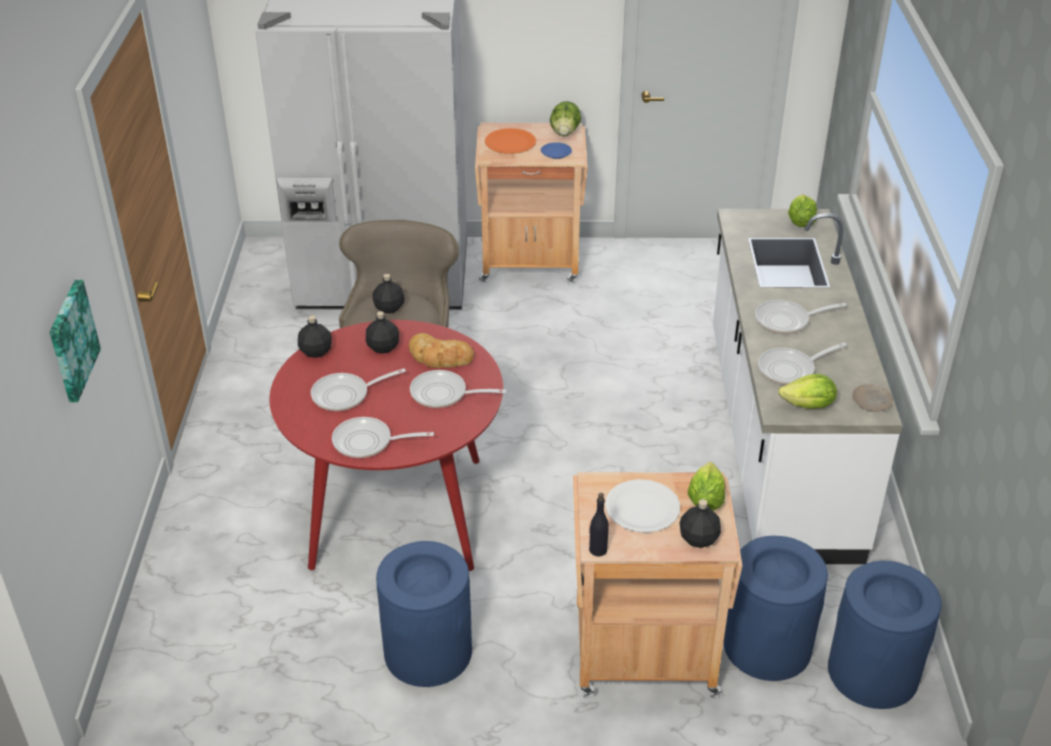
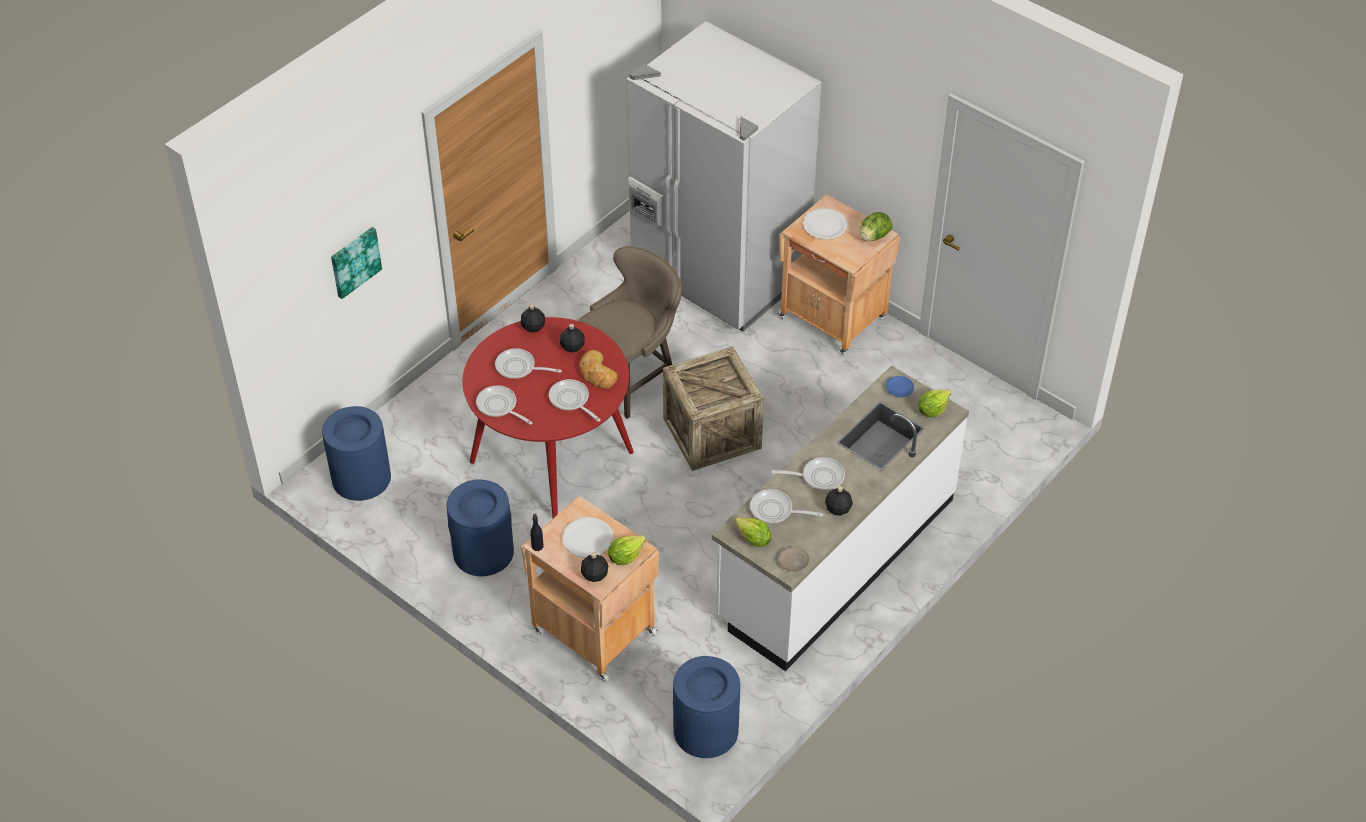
camera: 40 degrees right, 10 degrees up
(388, 308) = (619, 317): black bottle -> black bottle (837, 509)
(510, 143) = (824, 225): orange plate -> white plate
(534, 402) = (712, 433): none -> crate
(556, 154) = (844, 253): blue plate -> blue plate (899, 389)
(767, 646) = (665, 675): blue trash can -> blue trash can (361, 478)
(786, 321) = (819, 477): frying pan -> frying pan turned 150 degrees clockwise

